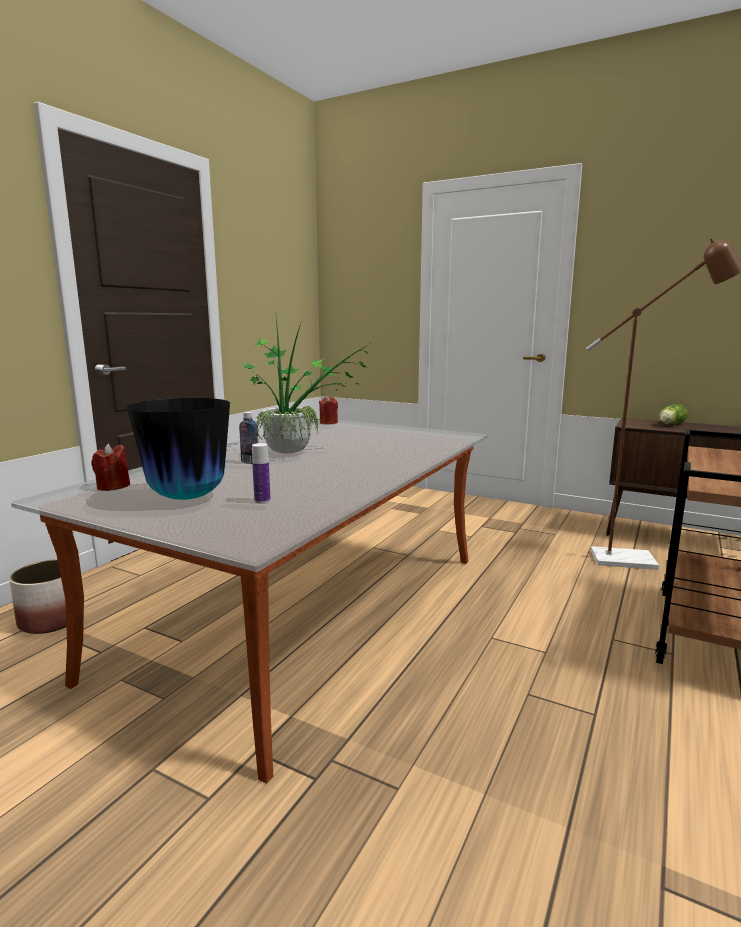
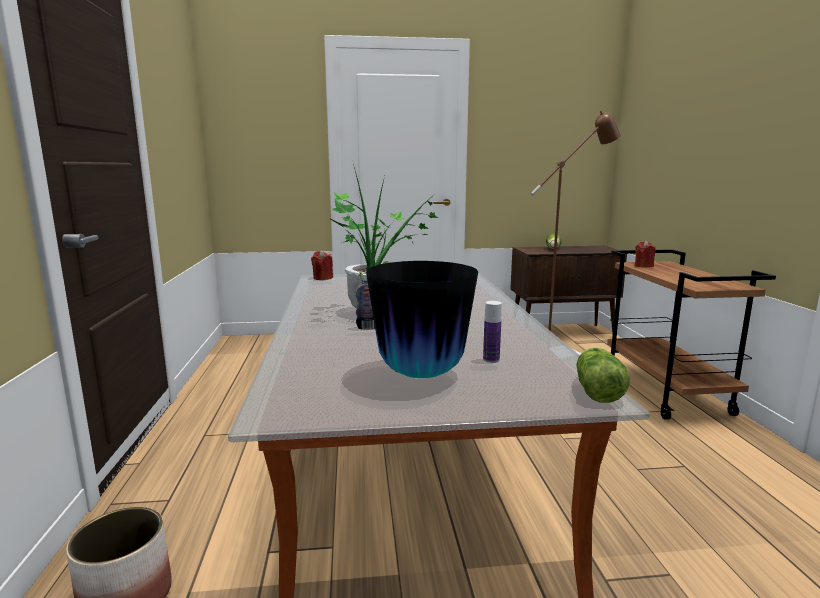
camera: 35 degrees left, 0 degrees up
(113, 487) = (307, 384): red candle -> red candle (643, 266)
(266, 539) = (597, 390): none -> lettuce

